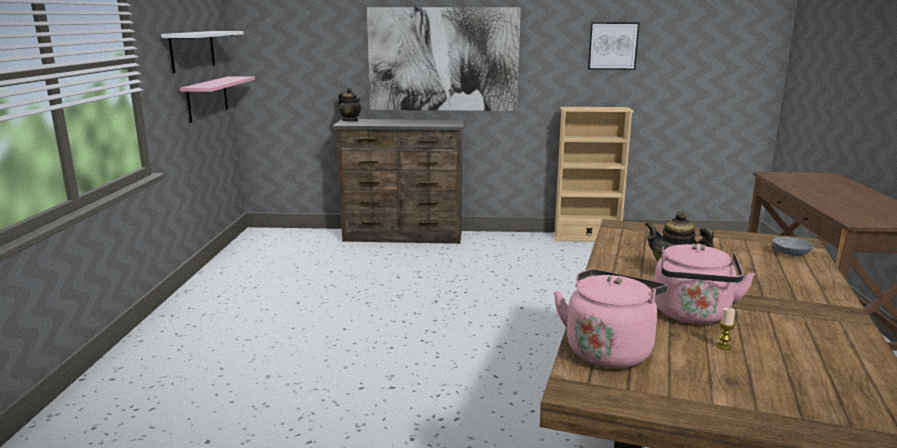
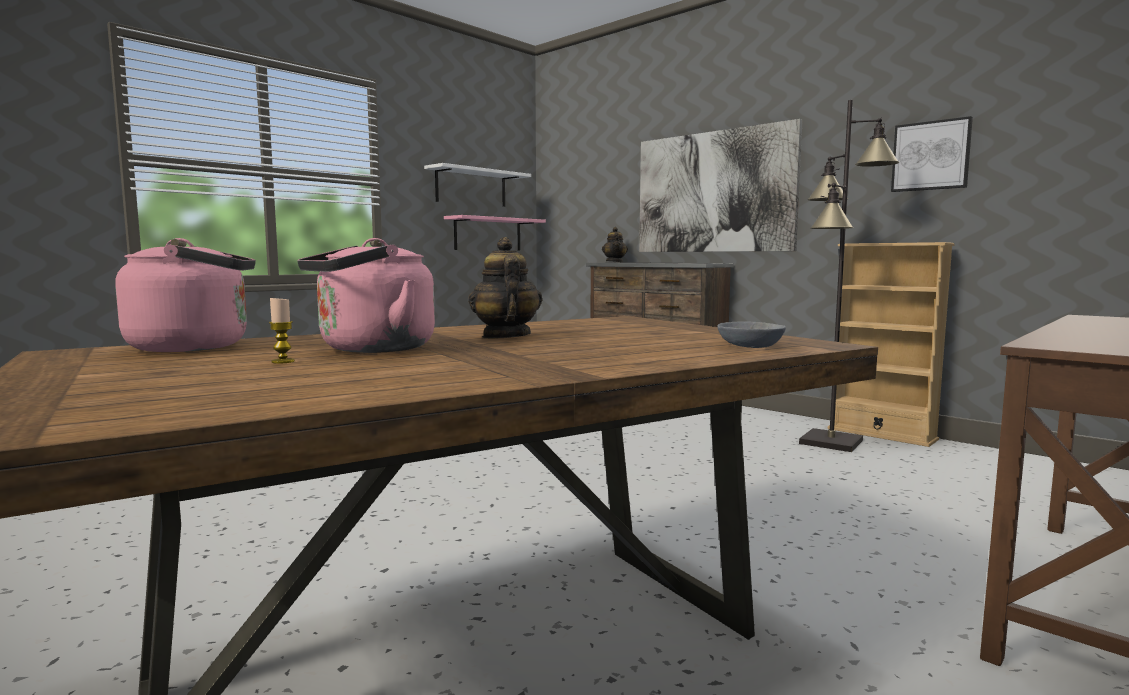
camera: 40 degrees right, 10 degrees down
(575, 252) = (831, 442): none -> black floor lamp

